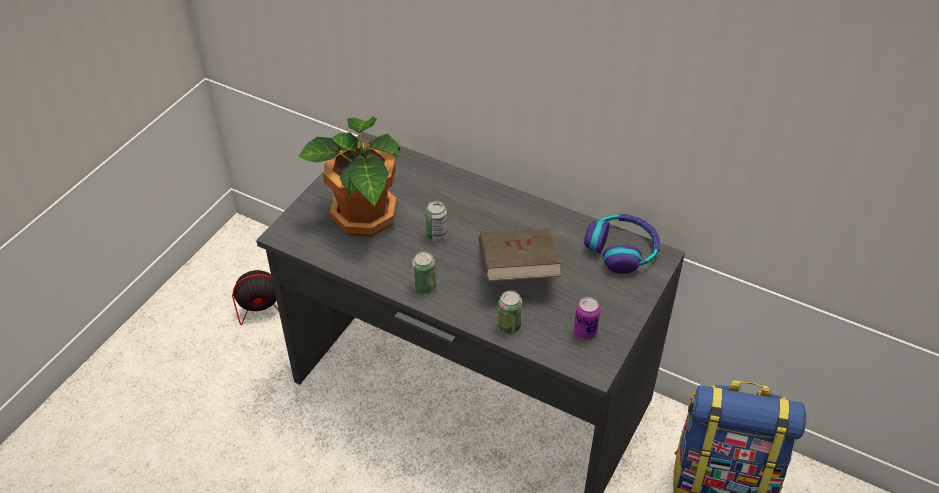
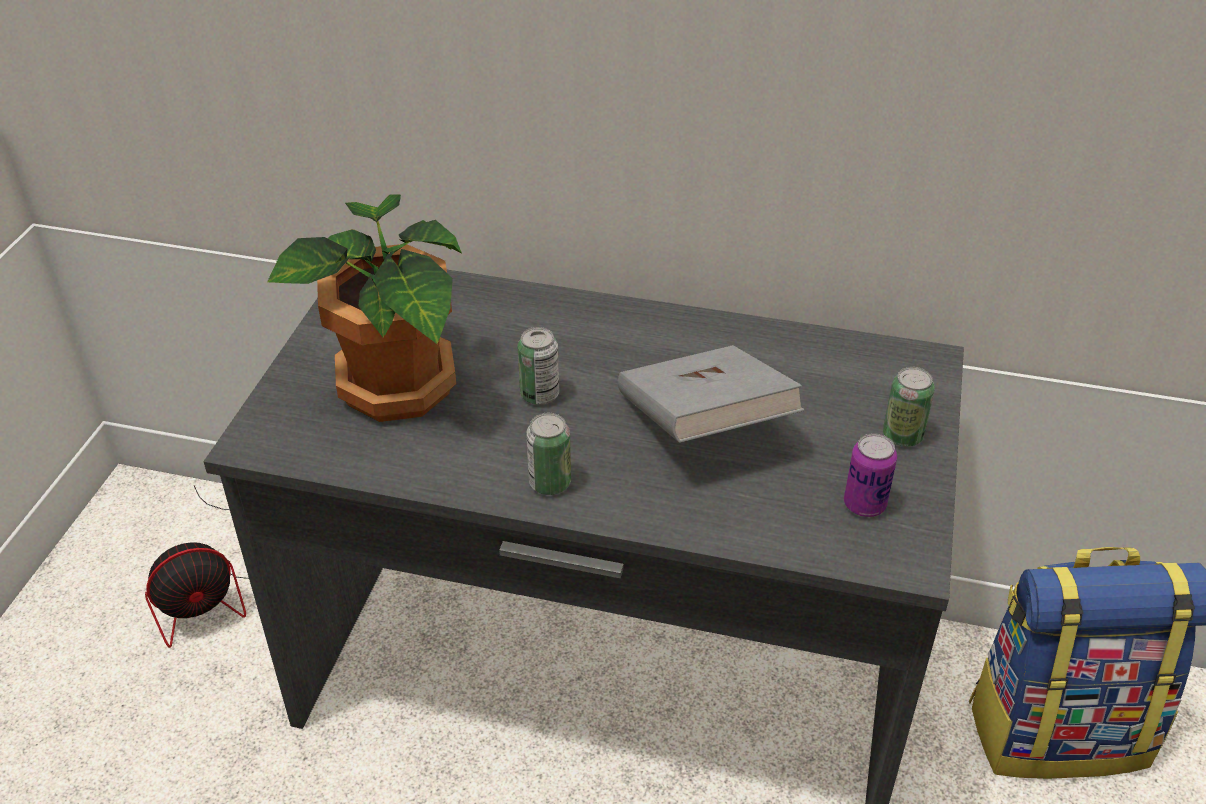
camera: 15 degrees left, 5 degrees down
(509, 326) = (728, 520): can -> can (902, 436)
(517, 270) = (703, 425): brown book -> grey book
(622, 249) = (863, 360): headphones -> none

